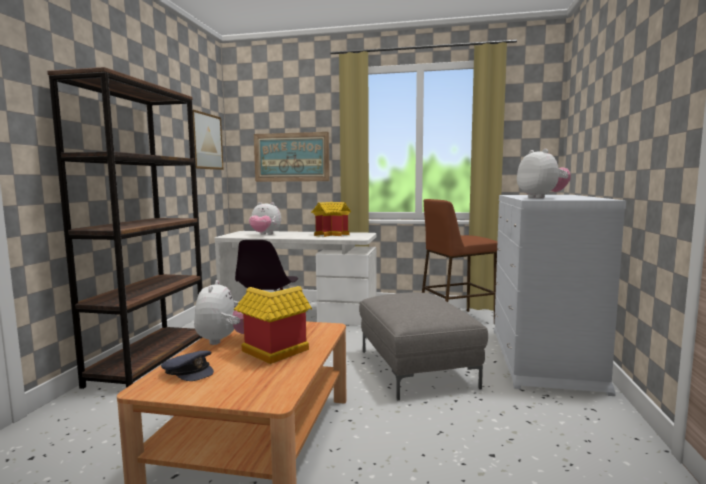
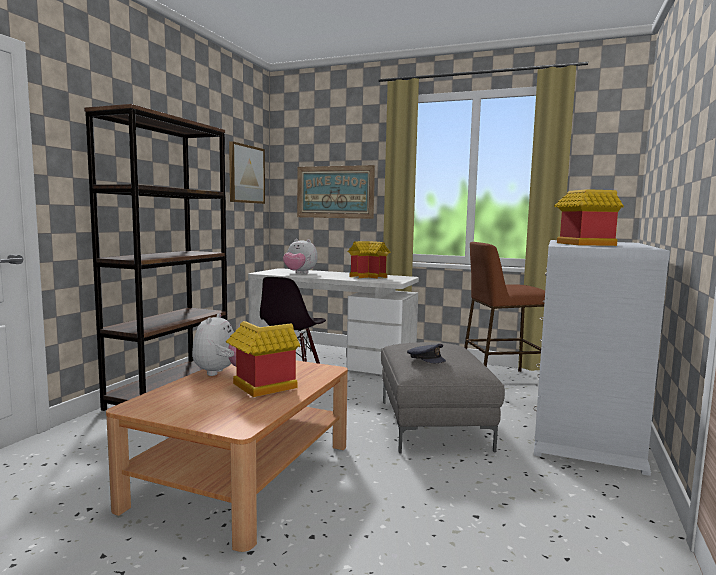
camera: 10 degrees right, 0 degrees up
(189, 372) = (177, 397): grey cap -> grey cap (426, 358)
(541, 197) = (582, 244): plush toy -> toy house

